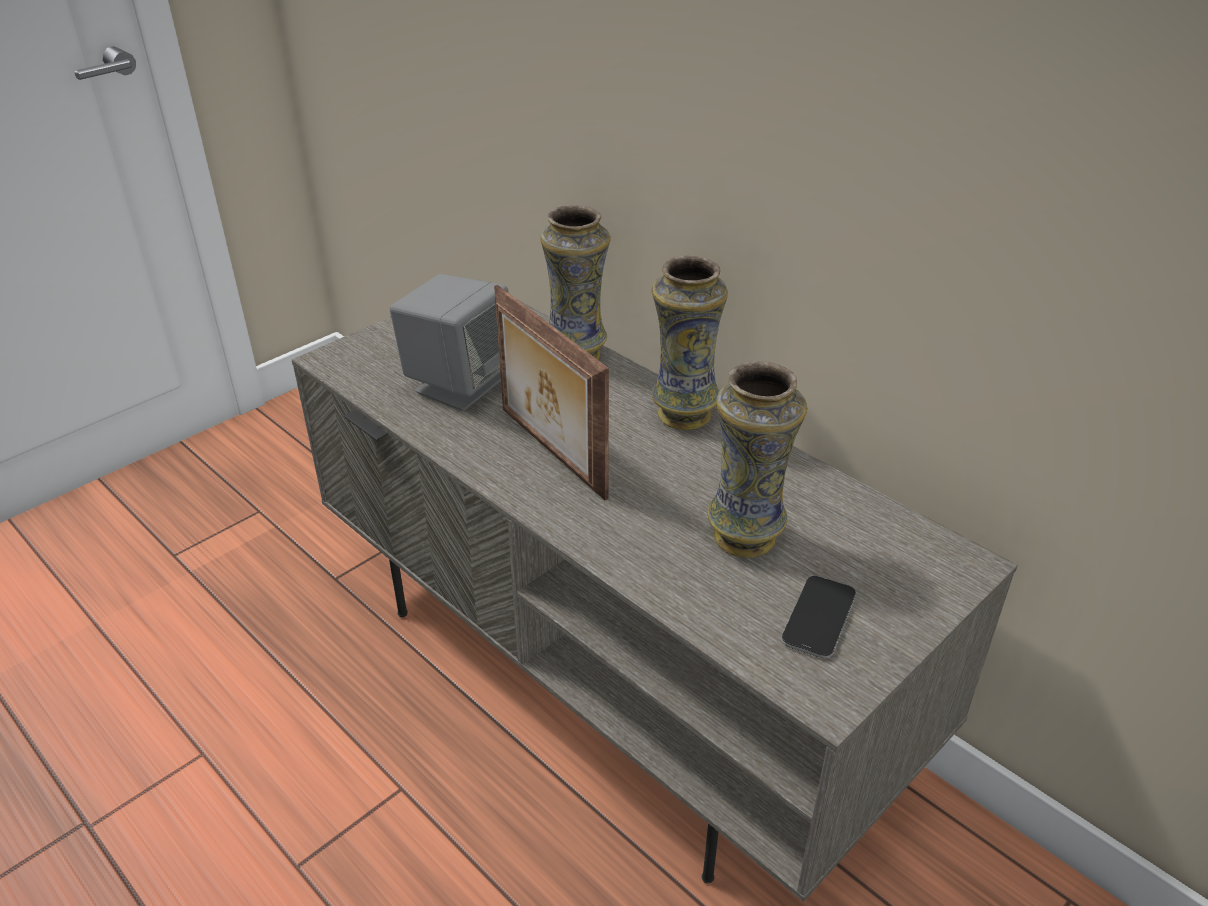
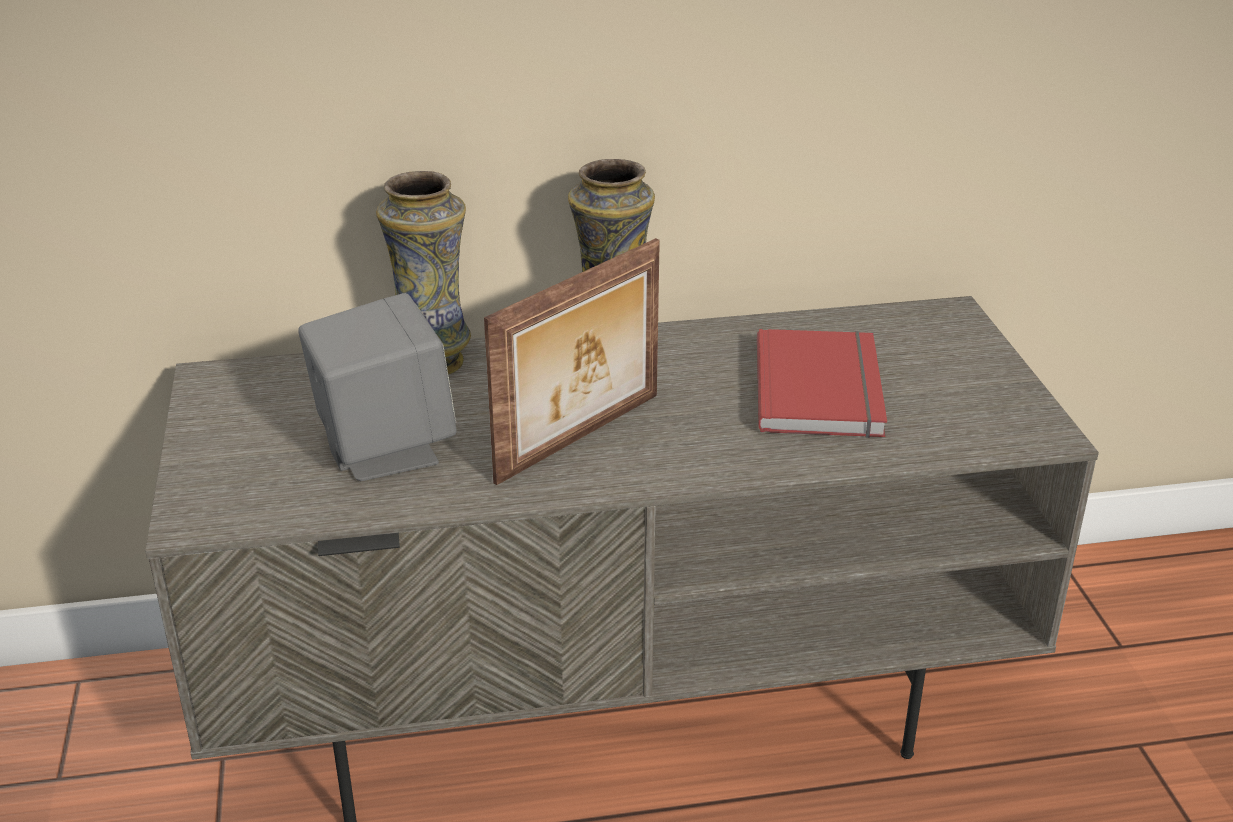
camera: 55 degrees left, 5 degrees down
(549, 453) = (581, 439): picture frame -> picture frame turned 45 degrees counterclockwise
(746, 537) = (823, 388): vase -> red book
(818, 618) = (955, 399): phone -> none

